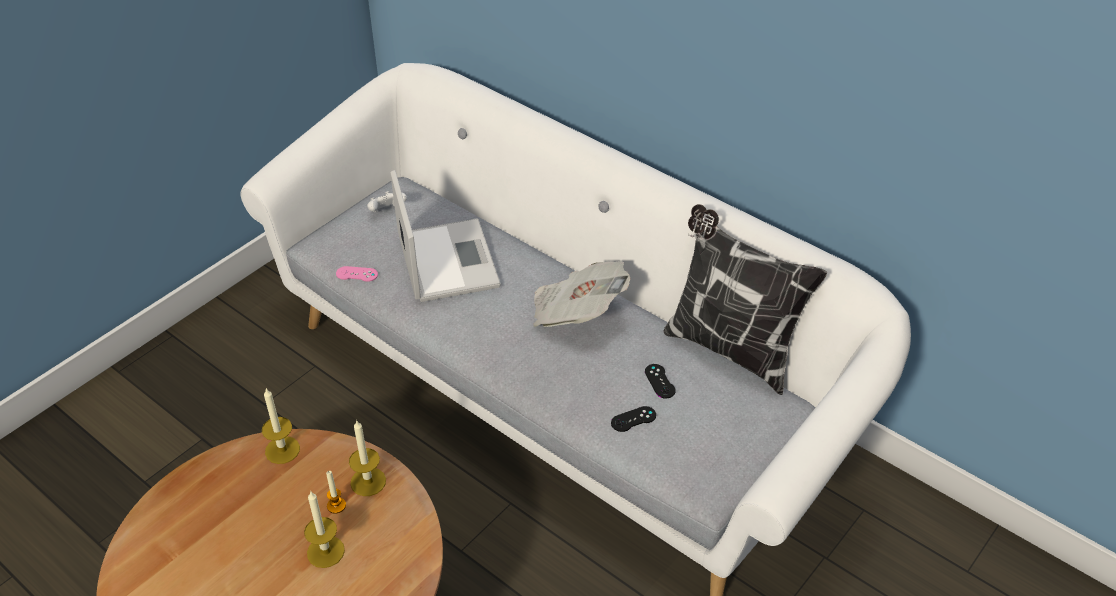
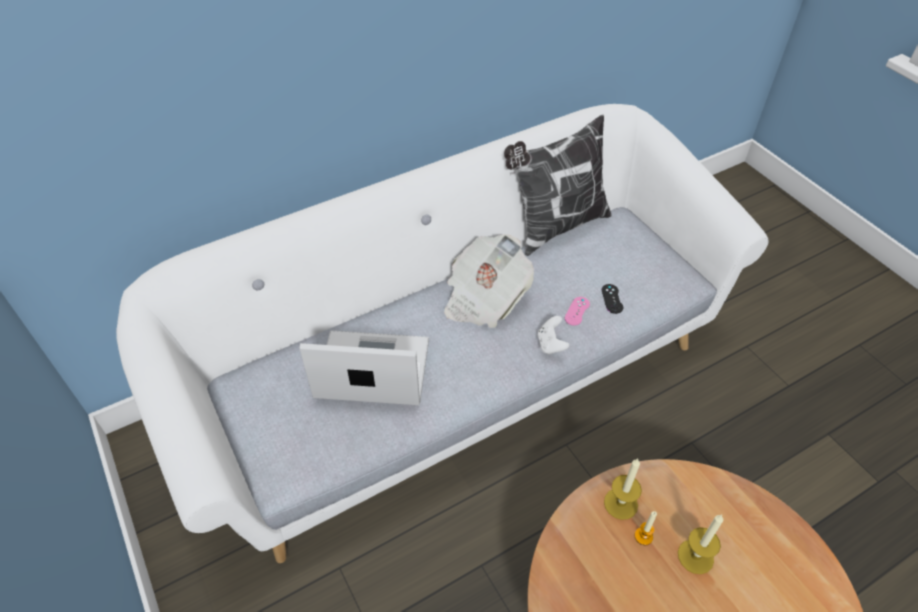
camera: 70 degrees left, 5 degrees up
(282, 450) = (561, 573): candle -> none
(357, 274) = (349, 450): pink game controller -> pink game controller (577, 311)
(386, 211) = (265, 404): white game controller -> white game controller (551, 344)
(660, 381) = (578, 272): black game controller -> none

